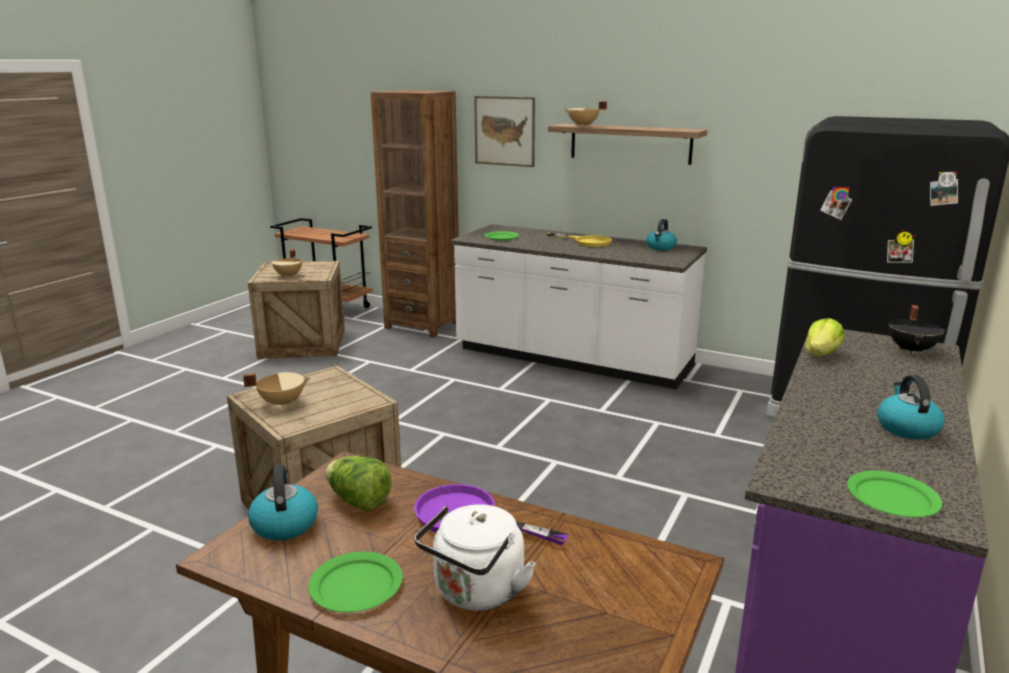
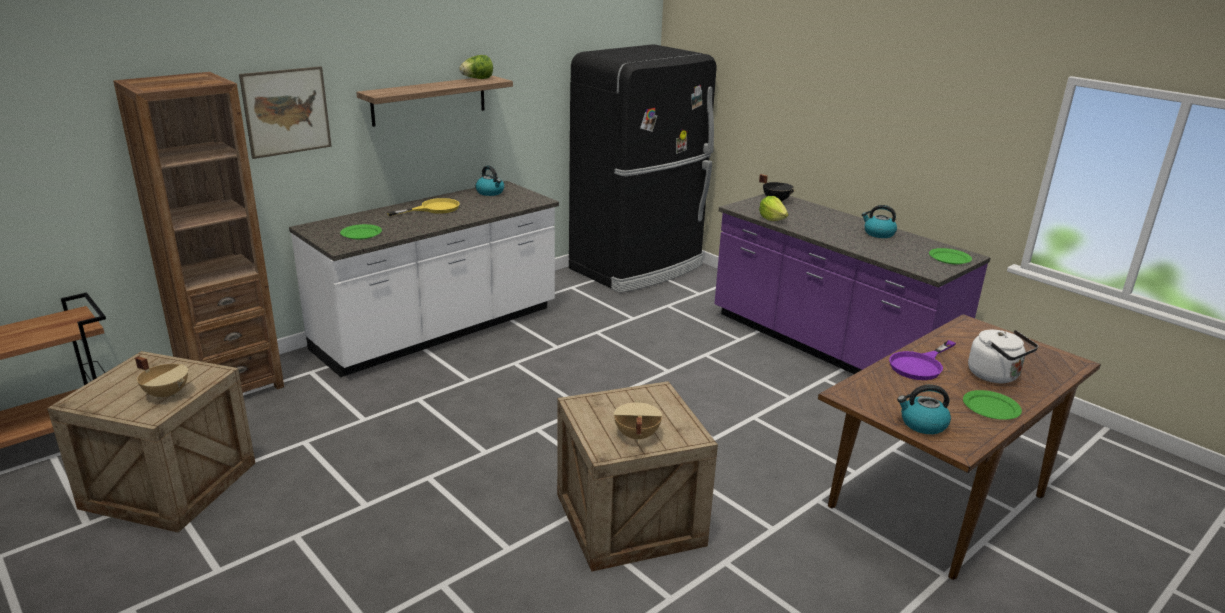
camera: 70 degrees left, 5 degrees up
(358, 501) = (896, 396): lettuce -> lettuce (477, 79)
(583, 125) = (399, 91): beige cooking pot -> none

